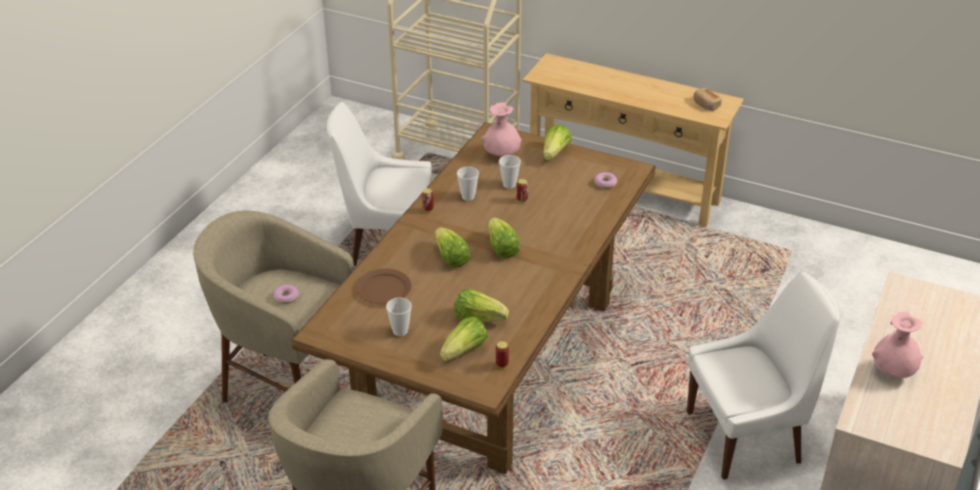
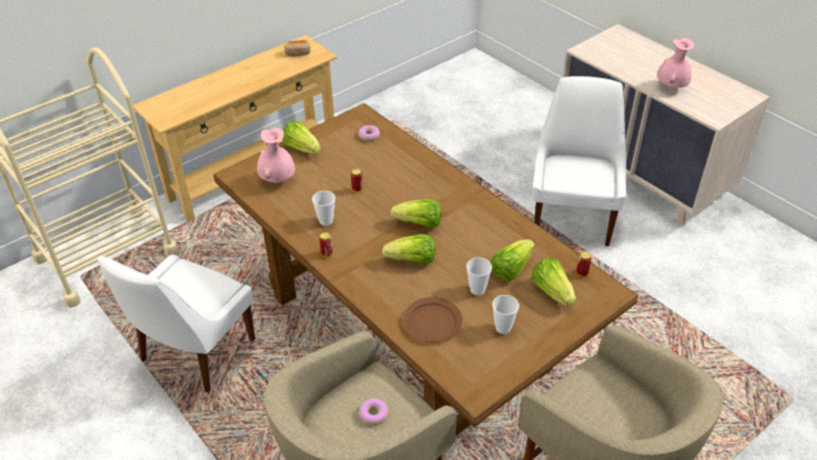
camera: 65 degrees left, 5 degrees up
(509, 185) = (327, 189): cup -> cup (477, 289)

